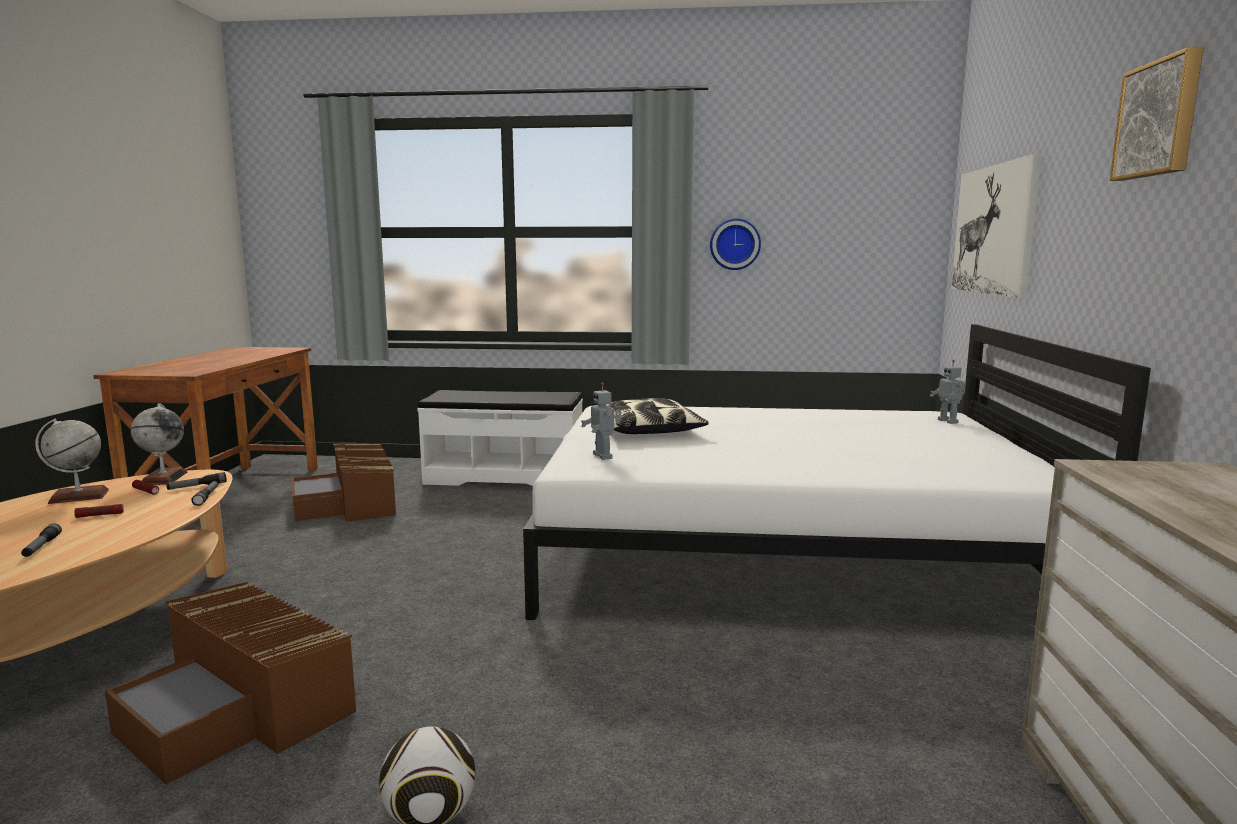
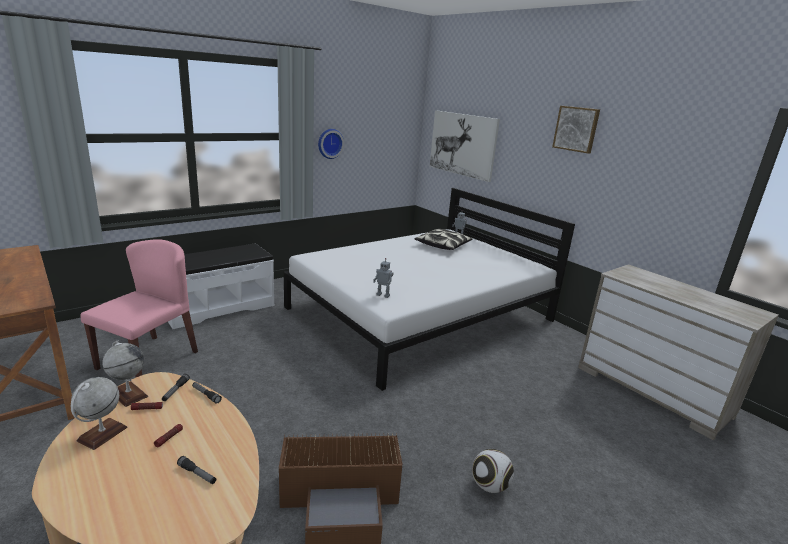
camera: 45 degrees left, 10 degrees up
(350, 503) = (148, 359): brown storage box -> pink chair
(648, 430) = (363, 270): pillow -> pillow (443, 245)

